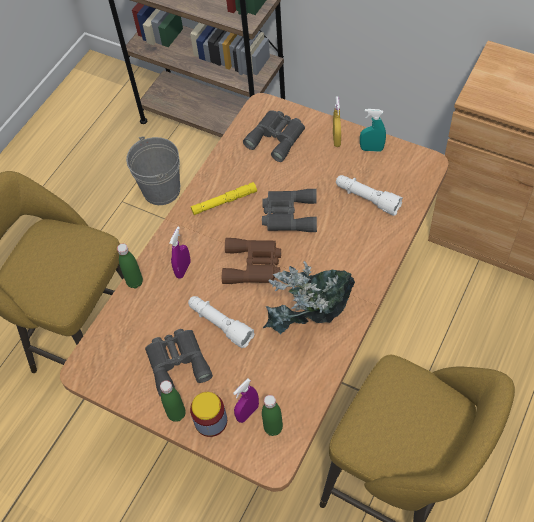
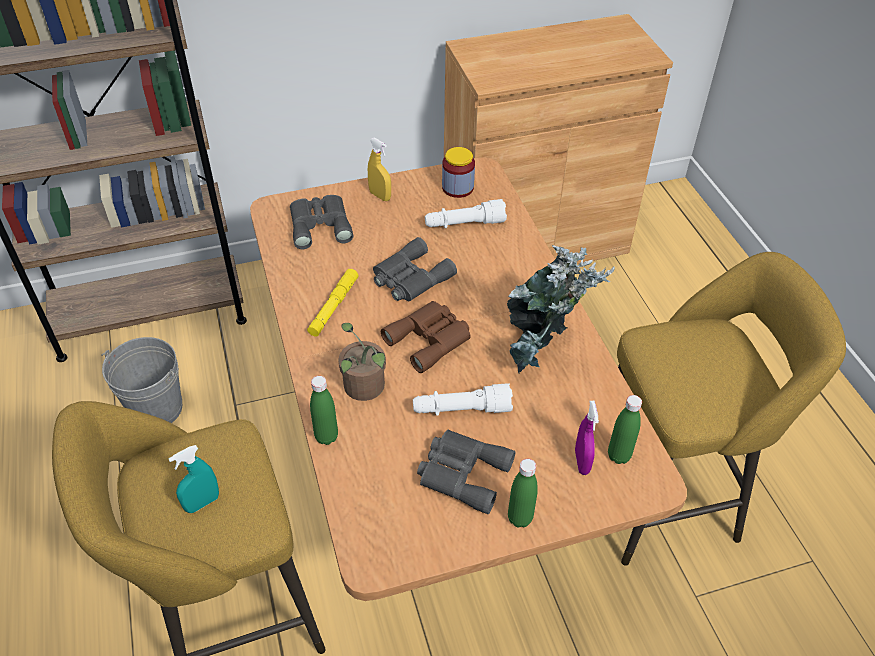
camera: 50 degrees left, 10 degrees down
(183, 269) = (364, 390): purple spray bottle -> potted plant
(211, 421) = (559, 497): jar -> jar (457, 188)
(371, 149) = (420, 185): turquoise spray bottle -> turquoise spray bottle (202, 503)

